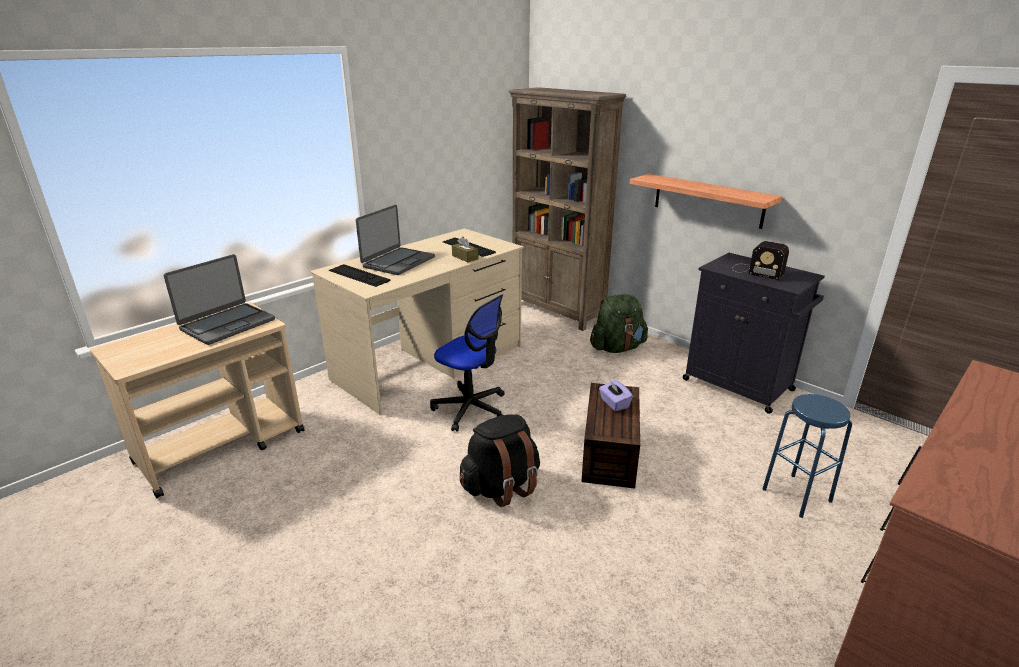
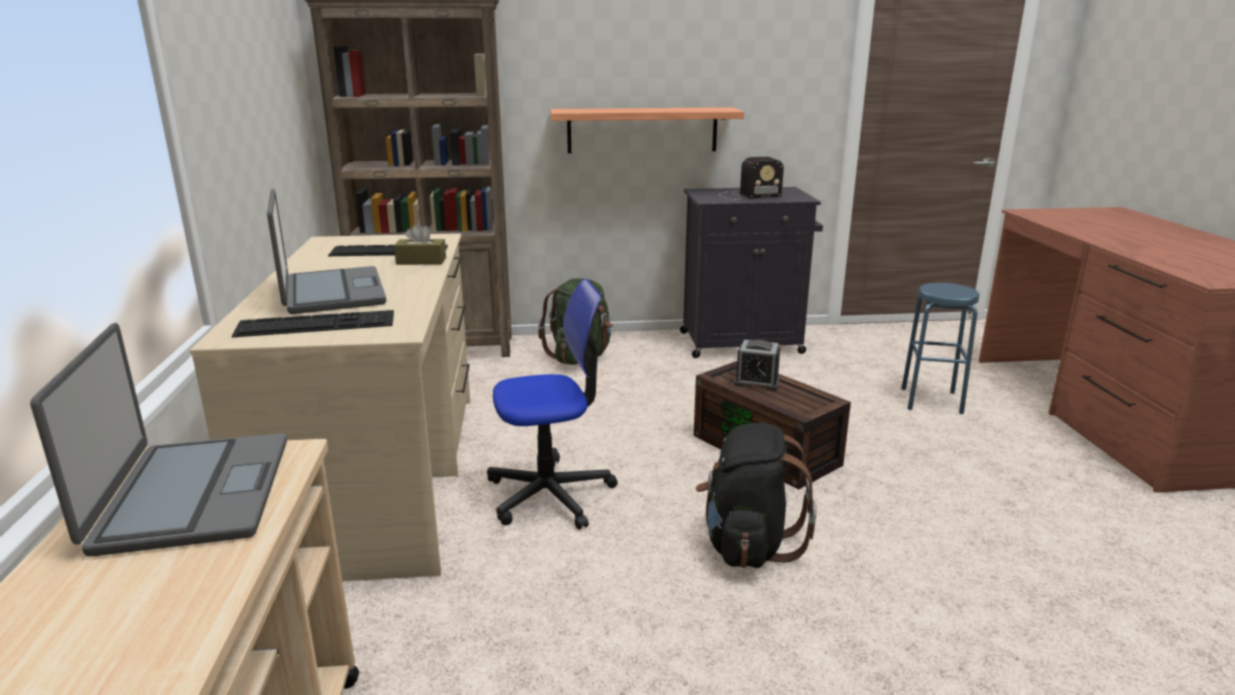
camera: 50 degrees left, 5 degrees down
(614, 403) = (756, 382): purple tissue box -> alarm clock

